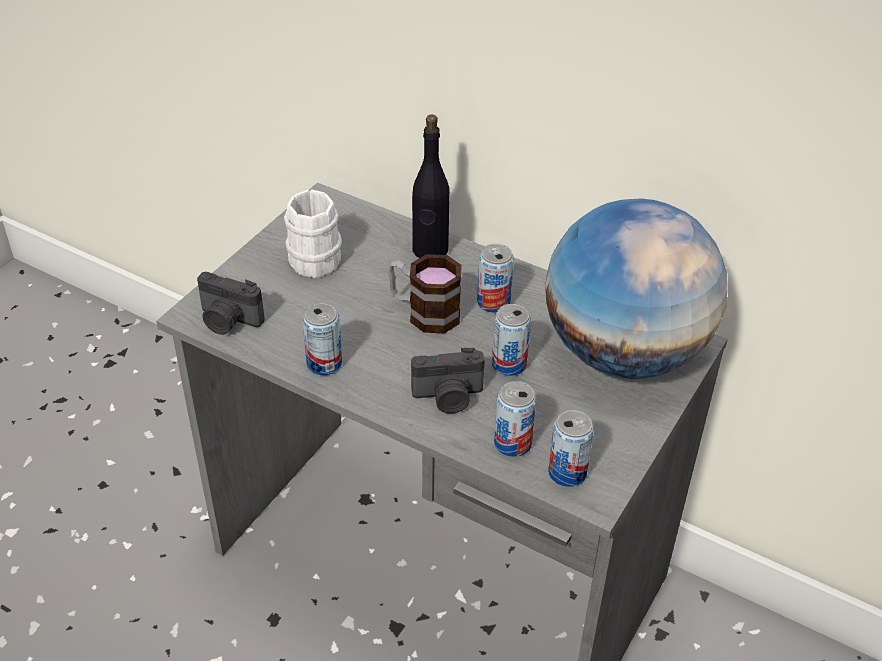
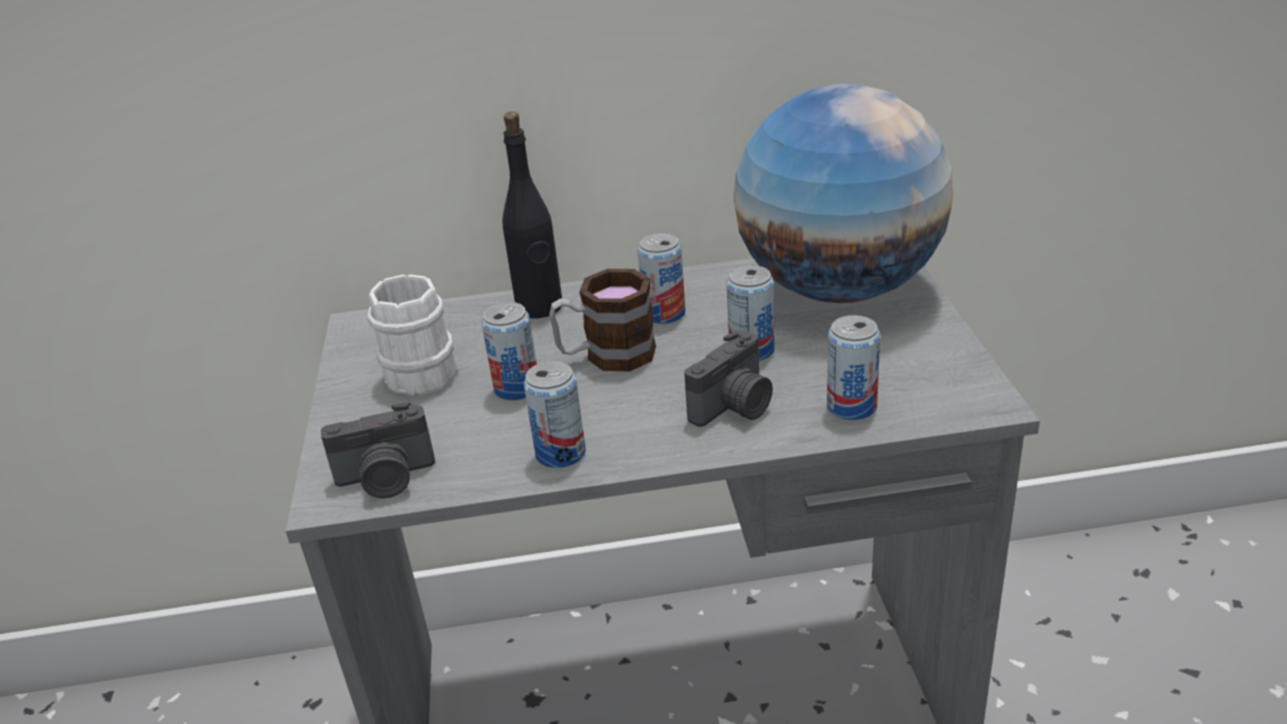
camera: 35 degrees left, 10 degrees down
(567, 472) = (934, 399): can -> can (517, 388)

